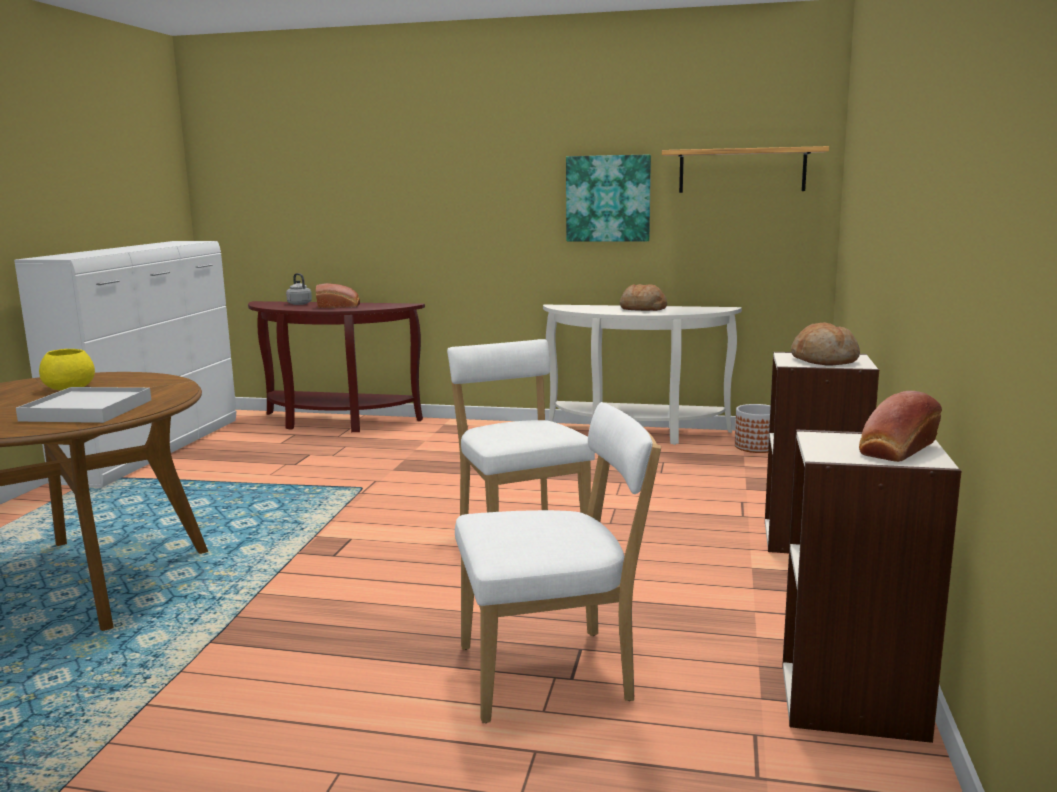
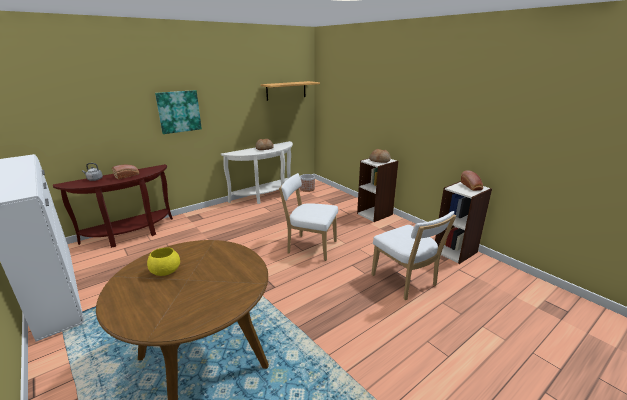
camera: 50 degrees left, 10 degrees up
(87, 410) = (229, 275): white tray -> none
(554, 673) = (405, 282): white chair -> white chair turned 120 degrees clockwise
(608, 198) = (241, 105): picture -> picture (179, 111)

